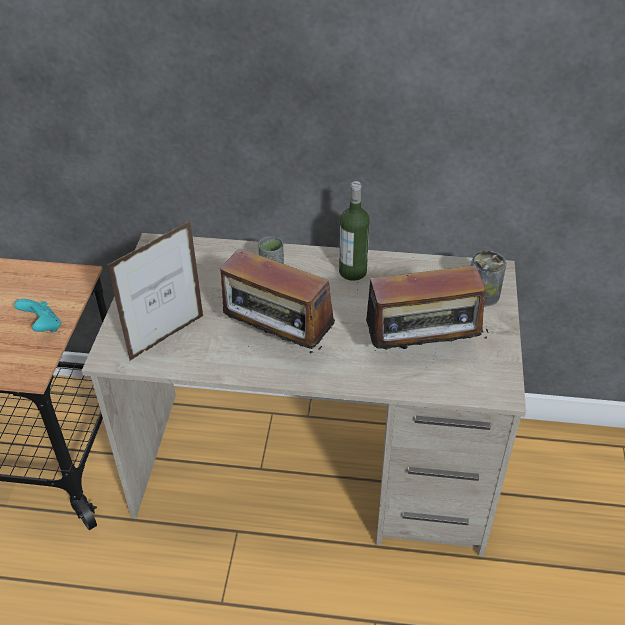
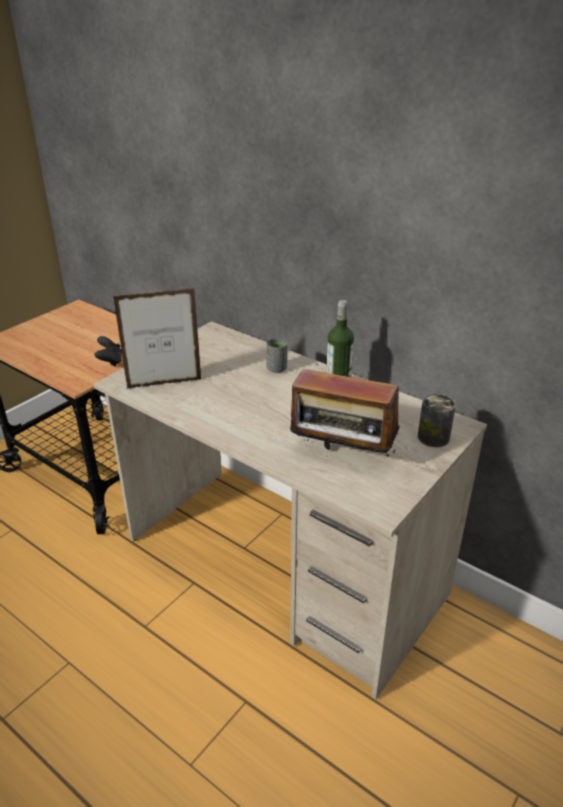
camera: 30 degrees right, 10 degrees down
(43, 327) = (110, 361): turquoise game controller -> black game controller
(278, 342) = (236, 412): radio -> none

